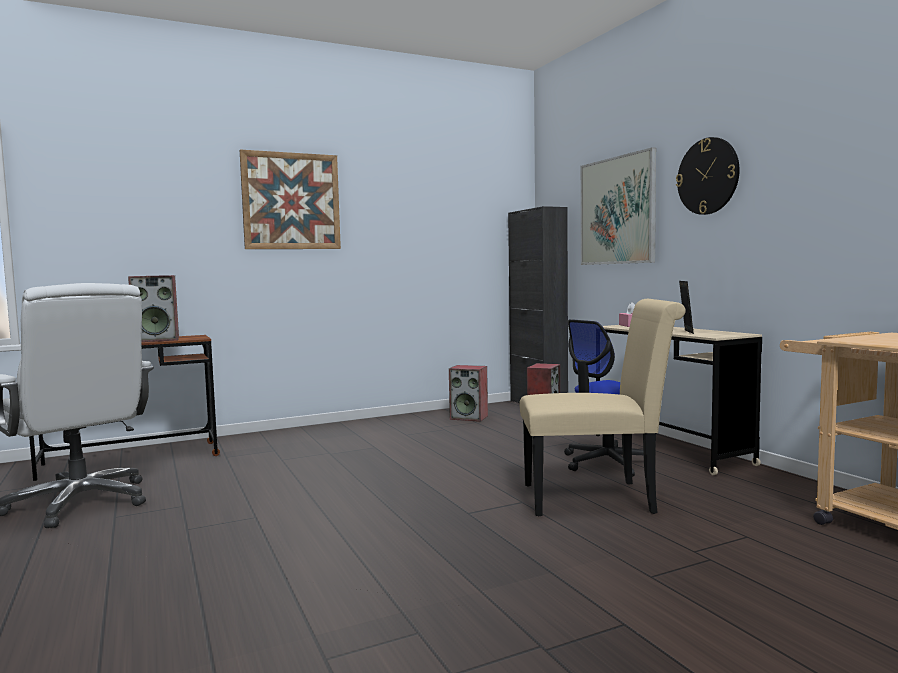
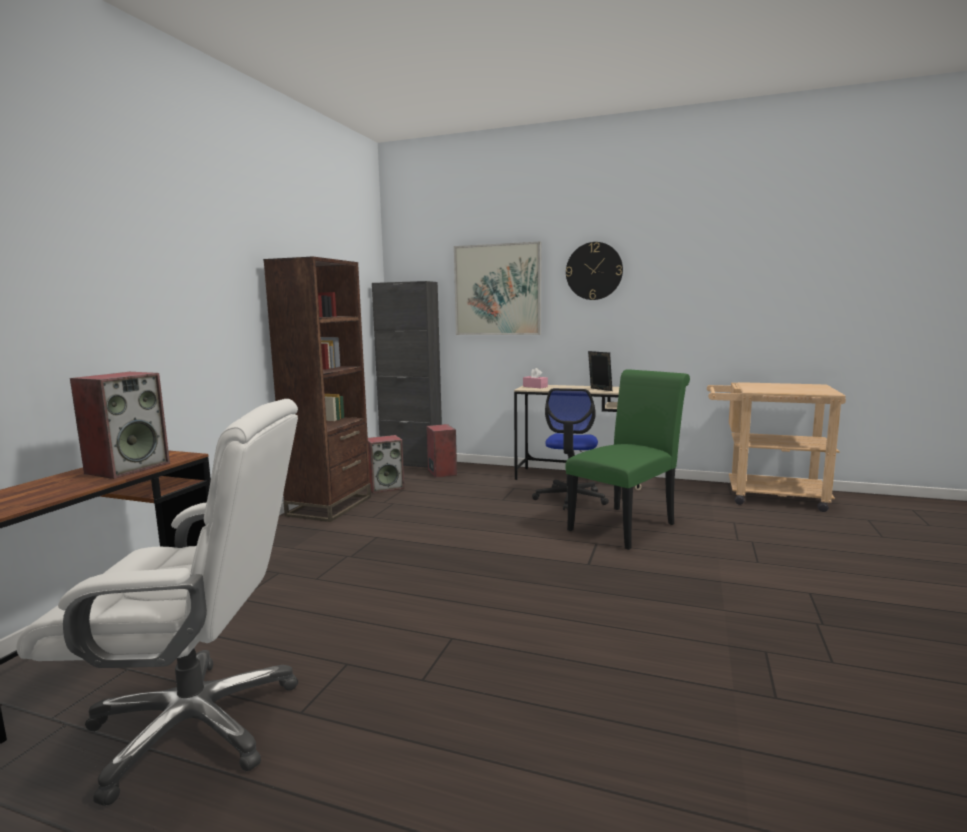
camera: 45 degrees left, 5 degrees up
(291, 201) = (206, 264): picture -> none
(399, 421) = (330, 506): none -> brown bookcase
(597, 498) = (626, 525): beige chair -> green chair

